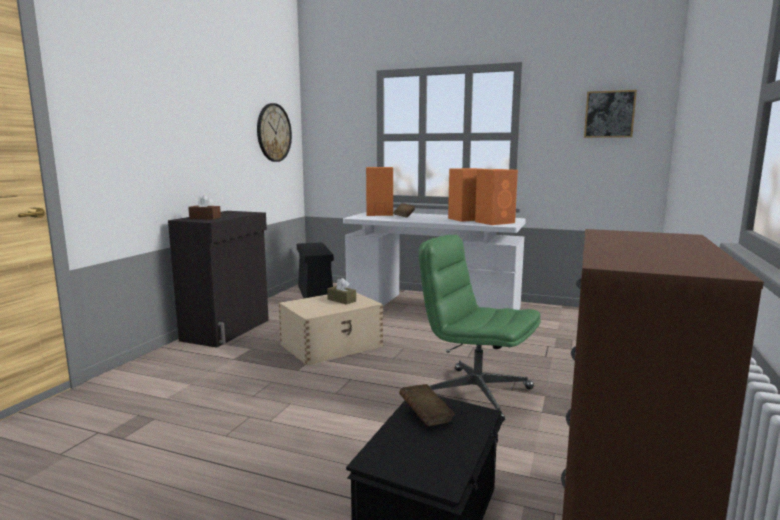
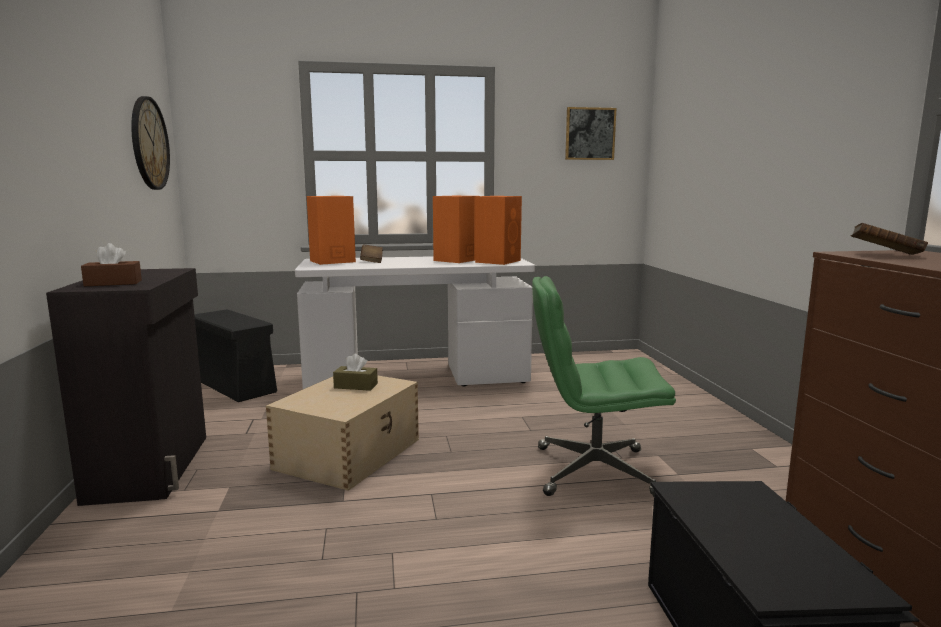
camera: 30 degrees left, 0 degrees up
(426, 416) = (718, 512): brown book -> brown book (885, 255)

